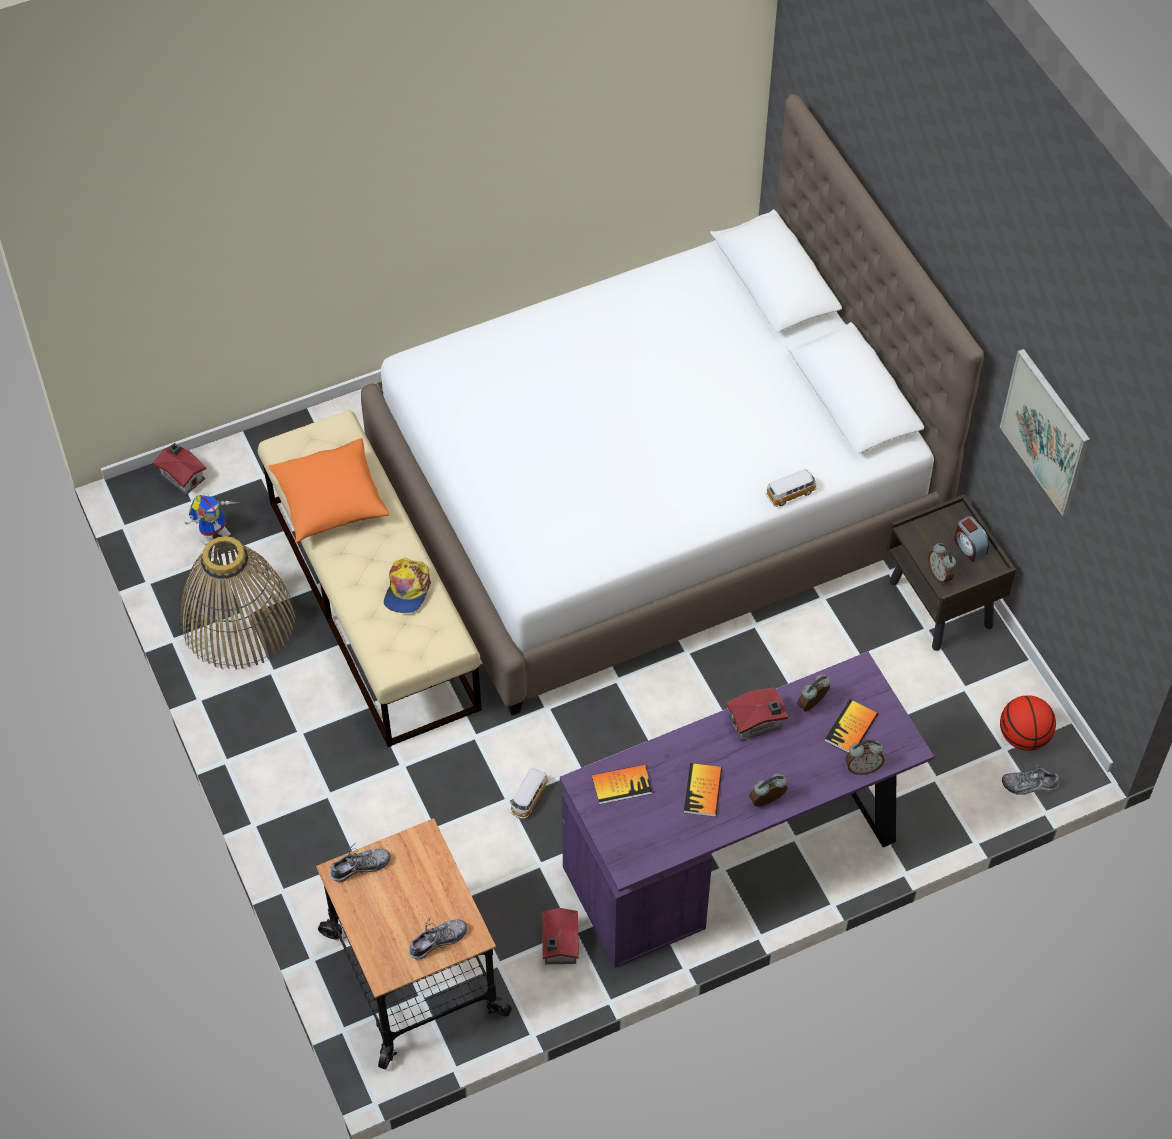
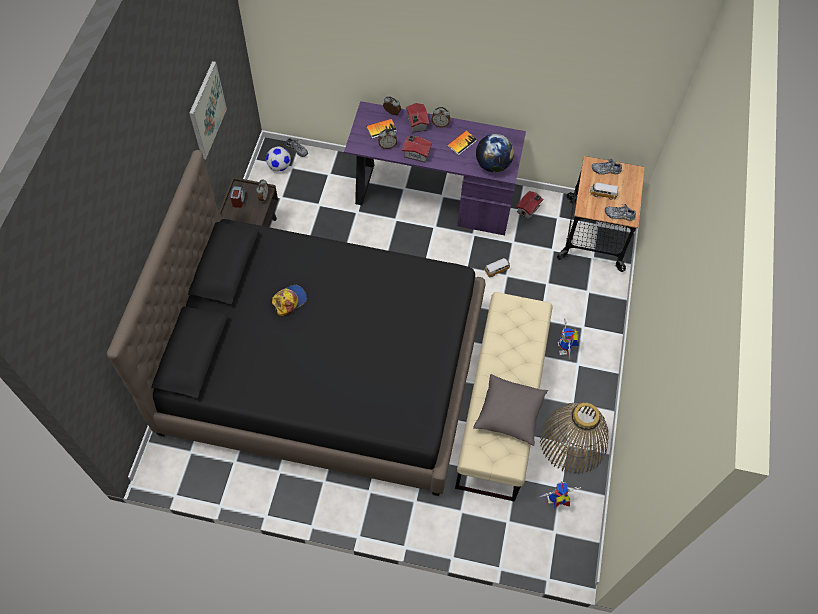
camera: 145 degrees left, 5 degrees up
(182, 476) = (551, 554): toy house -> toy house (416, 124)
(330, 502) = (510, 414): orange pillow -> grey pillow
(333, 742) = (565, 349): none -> toy robot
(407, 589) = (504, 340): cap -> cap (289, 301)
(621, 785) = (492, 164): book -> globe
(653, 497) = (324, 368): white bed -> black bed
(791, 493) = (302, 239): toy car -> toy car (602, 194)
(1023, 736) = (279, 166): basketball -> football

